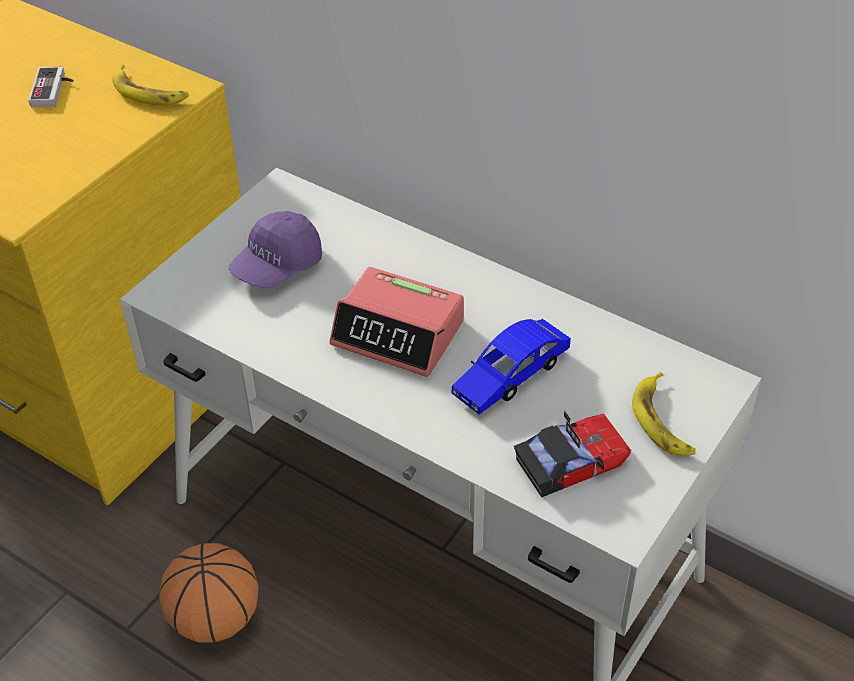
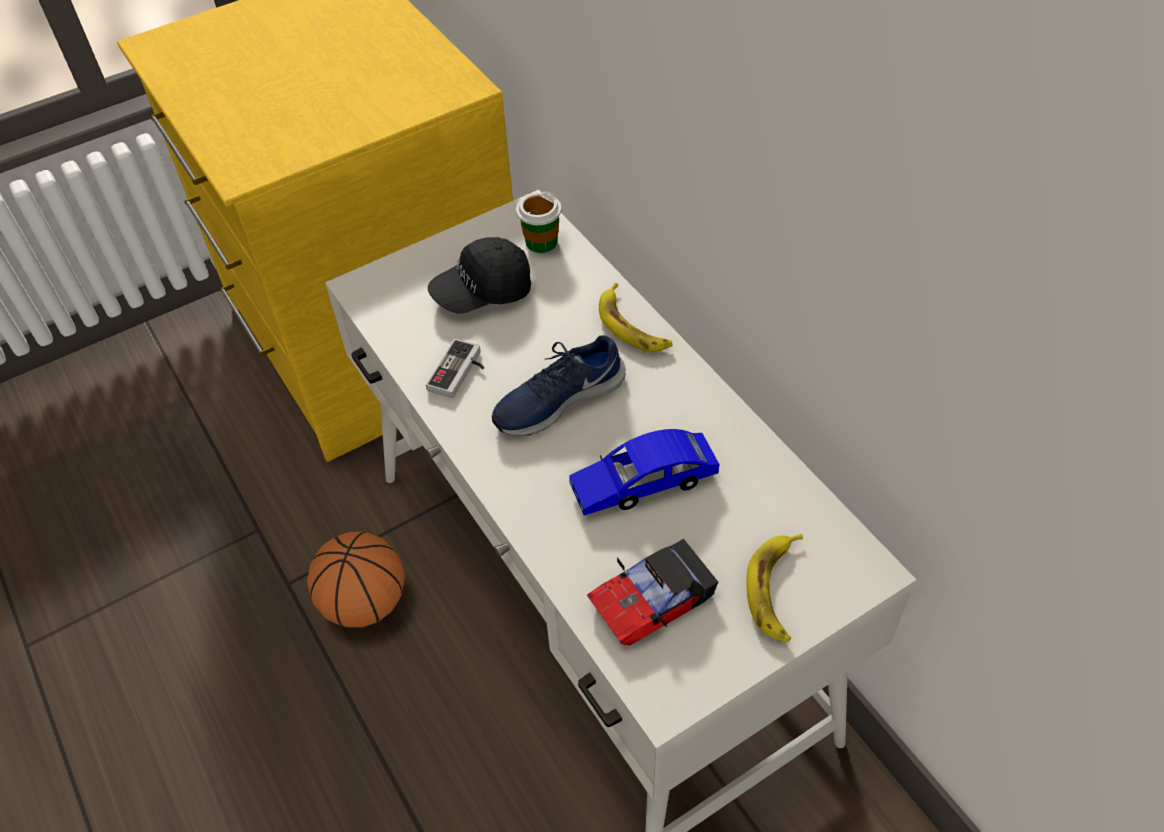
camera: 25 degrees right, 5 degrees up
(54, 90) = (346, 60): game controller -> game controller (460, 373)
(148, 92) = (427, 83): banana -> banana (632, 326)
(277, 266) = (482, 292): purple cap -> black cap
(306, 210) = (541, 242): none -> cup
(398, 333) = (557, 399): alarm clock -> blue shoe
(570, 461) = (652, 600): toy car -> toy car turned 150 degrees clockwise

